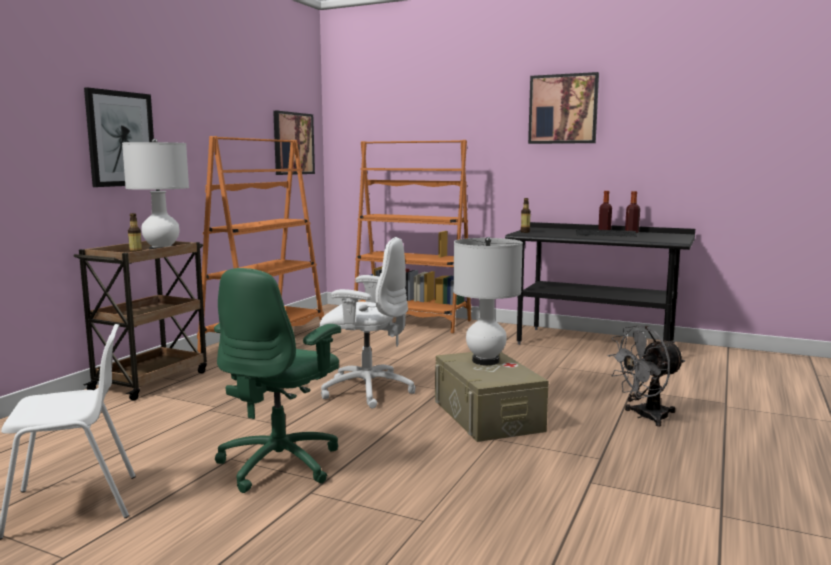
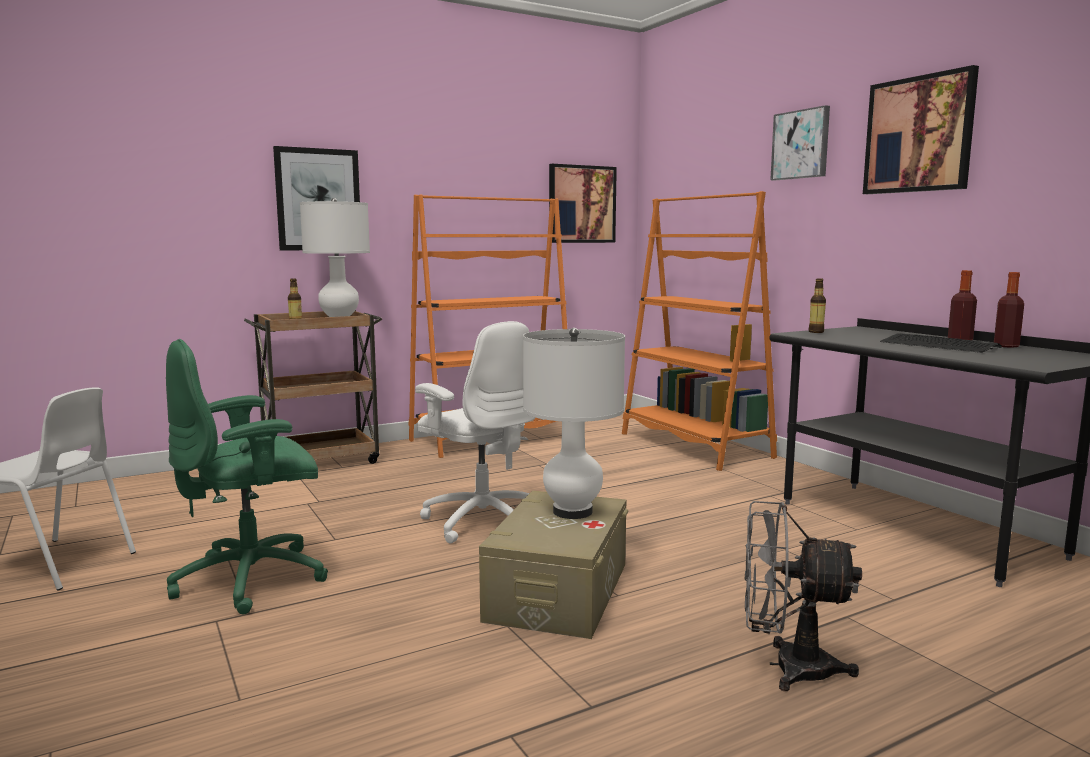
camera: 35 degrees right, 0 degrees up
(477, 108) = (801, 144): none -> picture

